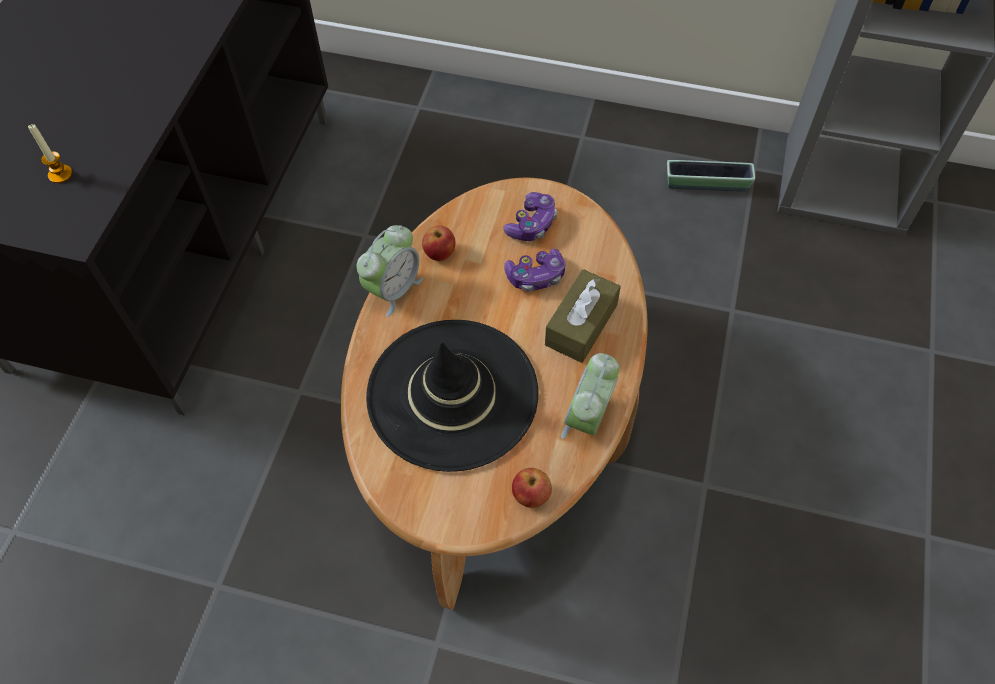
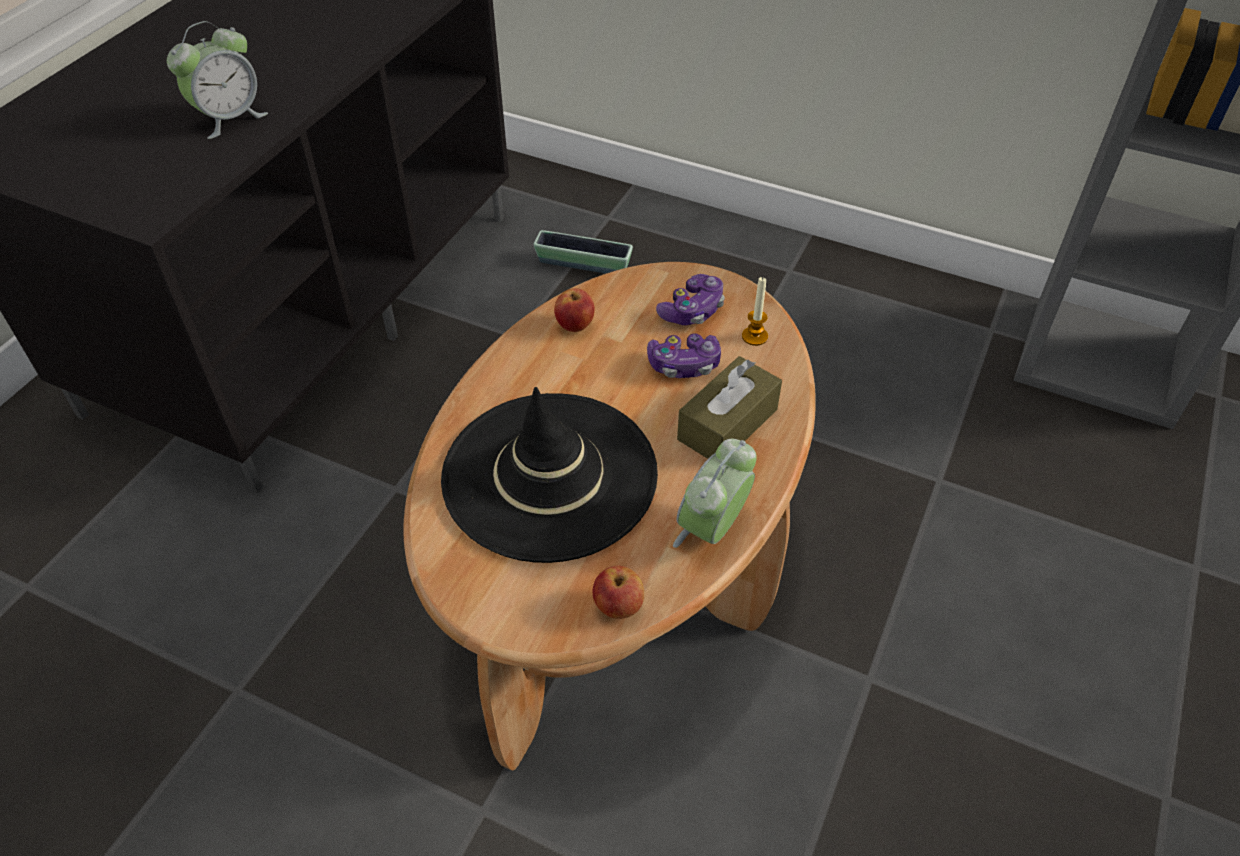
camera: 10 degrees right, 10 degrees down
(60, 174) = (158, 162): candle -> candle (754, 336)
(393, 290) = (510, 354): alarm clock -> alarm clock (229, 118)
(707, 184) = (930, 339): planter -> planter (583, 264)

